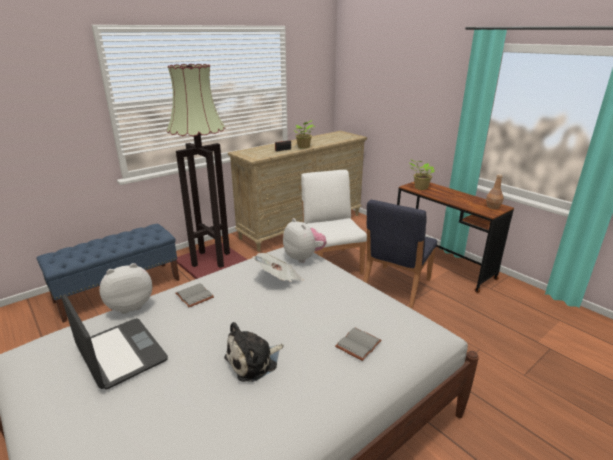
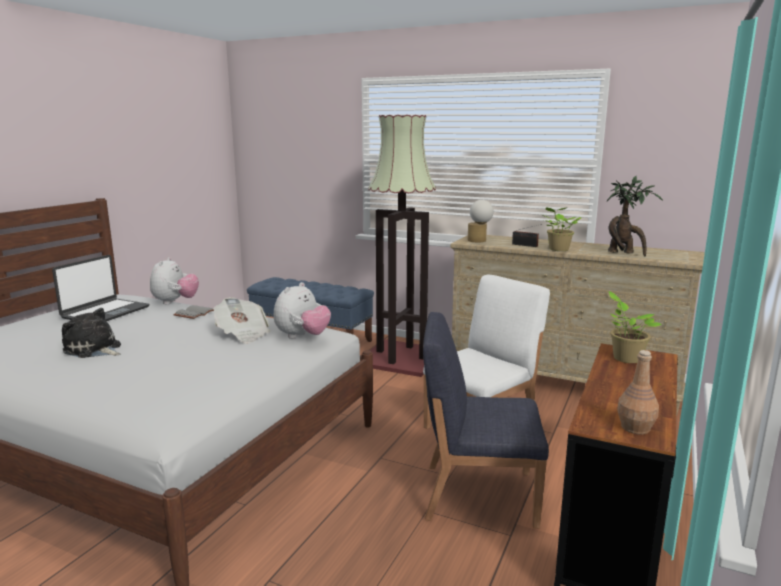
camera: 65 degrees right, 10 degrees down
(130, 306) = (175, 302): plush toy -> plush toy turned 60 degrees clockwise
(255, 155) = (479, 241): none -> table lamp
(328, 140) = (624, 253): none -> potted plant
(357, 343) = (124, 383): grey book -> none

